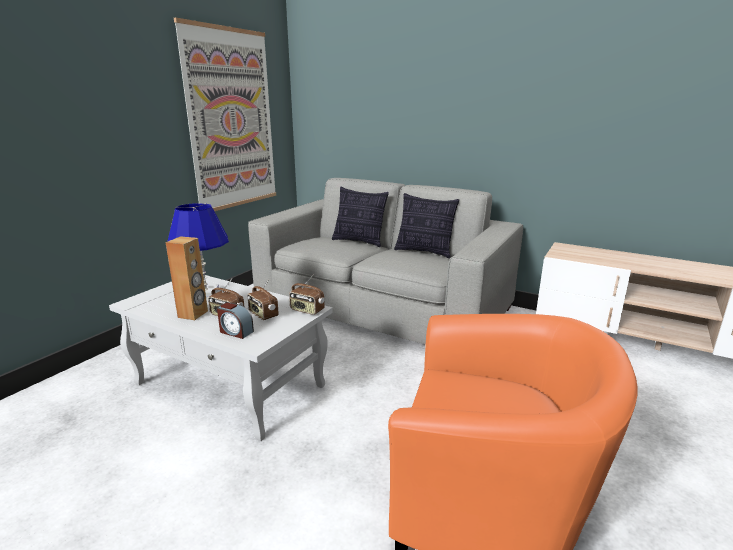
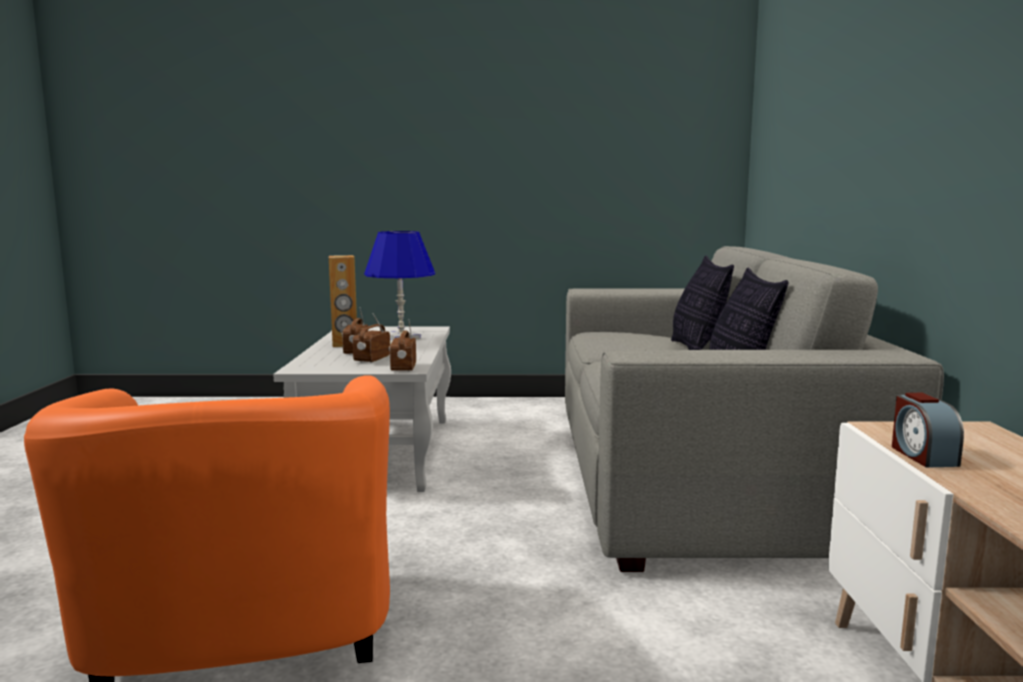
camera: 60 degrees right, 10 degrees down
(232, 120) = (613, 155): picture -> none
(235, 332) = (320, 360): alarm clock -> alarm clock (922, 455)

